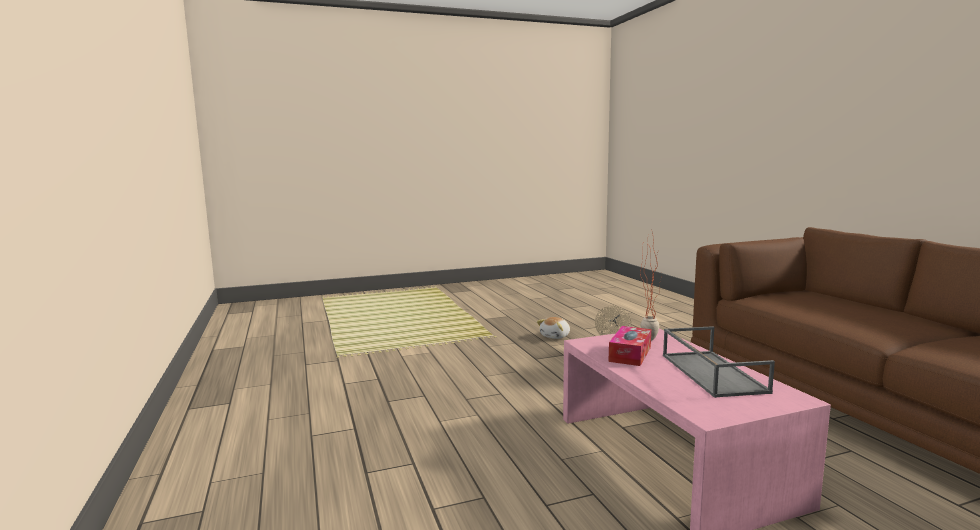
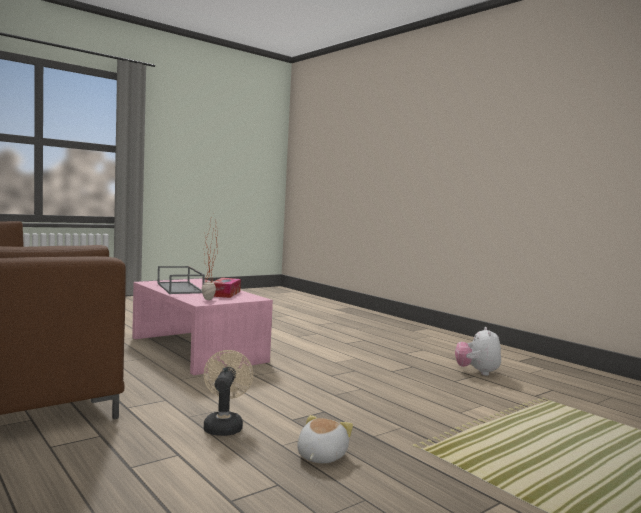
camera: 160 degrees right, 5 degrees down
(329, 388) = (477, 372): none -> plush toy

